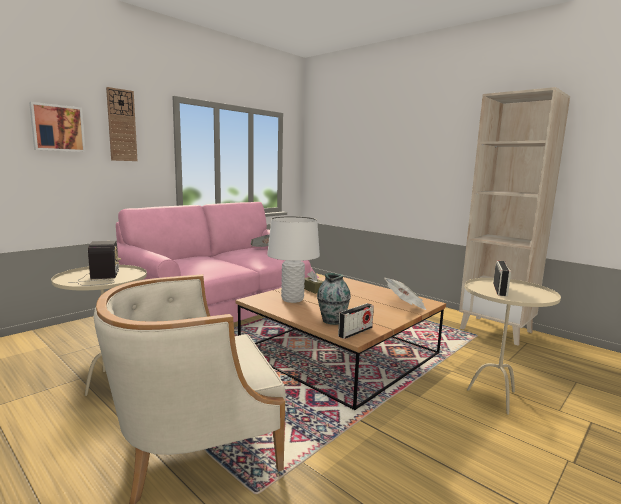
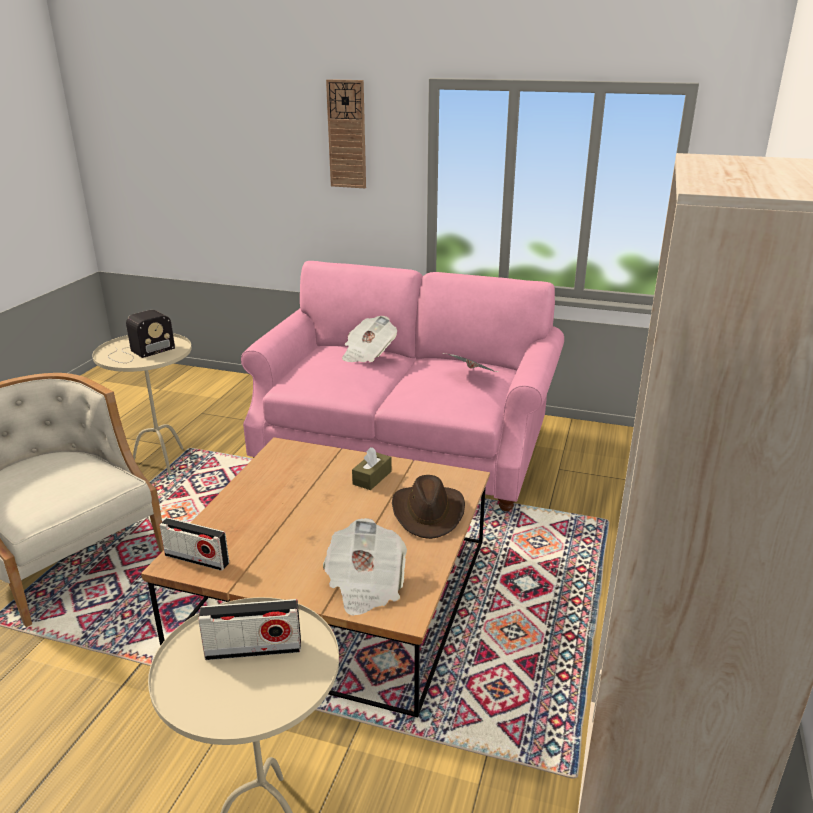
camera: 65 degrees right, 15 degrees up
(57, 128) = (271, 143): picture -> none
(202, 255) = (368, 354): none -> newspaper
(292, 299) = (307, 475): white table lamp -> none
(333, 320) = (234, 530): vase -> none
(356, 287) = (428, 513): none -> brown hat

